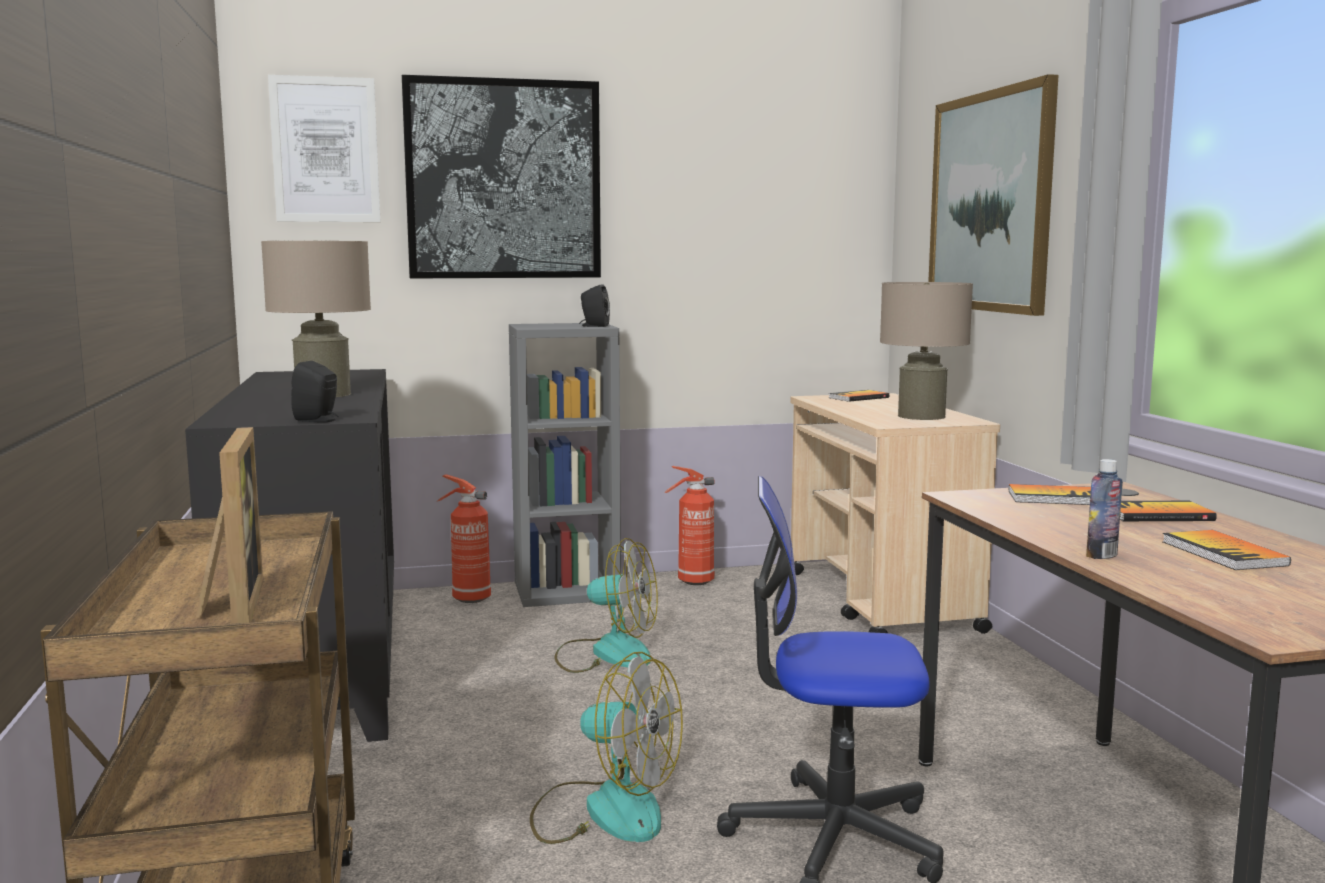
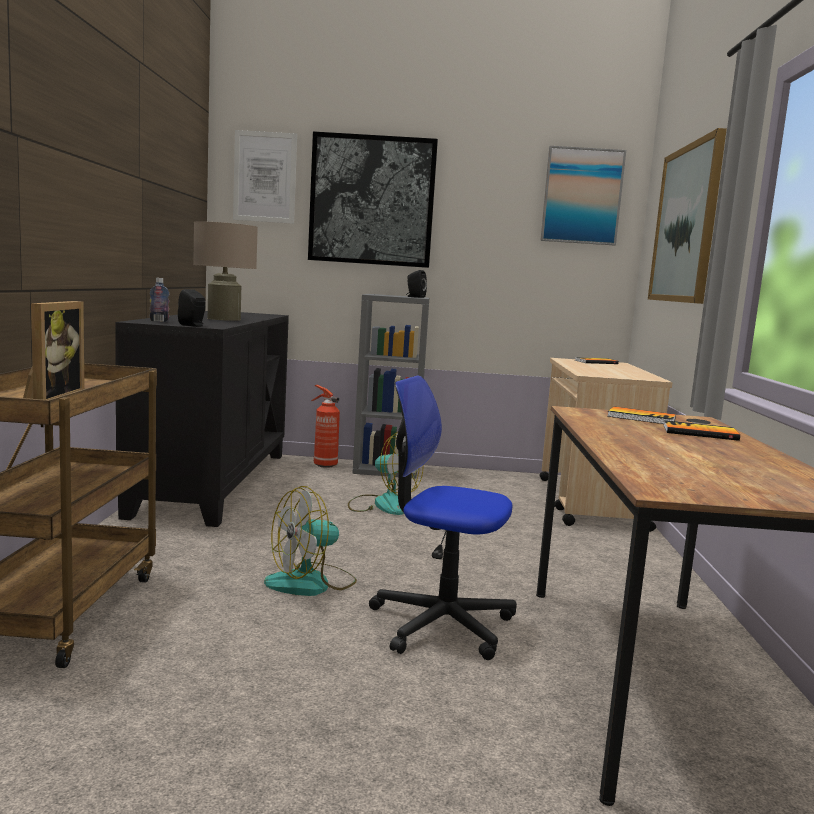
camera: 15 degrees right, 0 degrees up
(604, 810) = (311, 583): fan -> fan turned 105 degrees clockwise
(693, 581) = (471, 475): fire extinguisher -> none
(810, 159) = (582, 196): none -> picture
(921, 416) = (621, 373): beige table lamp -> none
(1101, 555) = (614, 444): bottle -> bottle (159, 321)
(1223, 553) = (709, 454): book -> none

